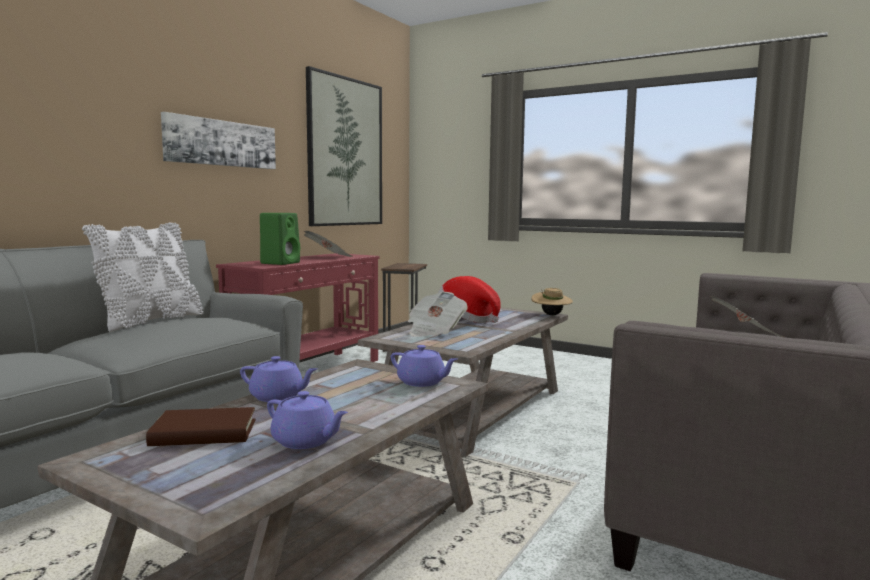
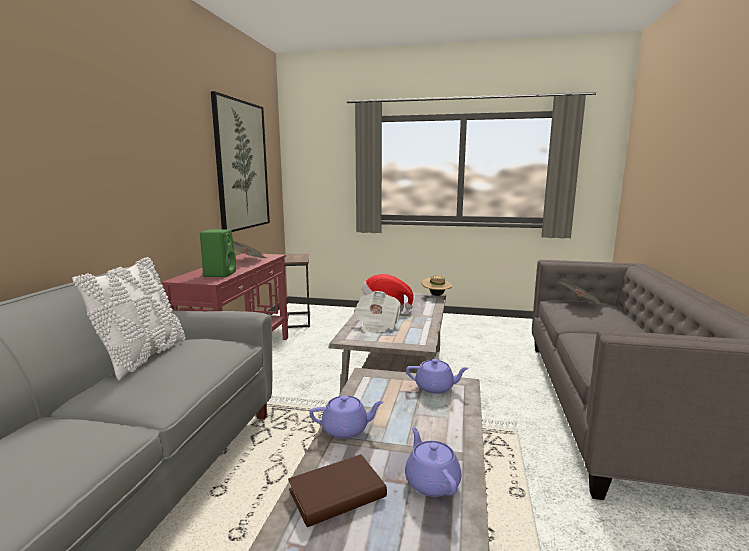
camera: 20 degrees left, 5 degrees up
(221, 143) = (154, 168): picture -> none
(306, 441) = (431, 481): purple teapot -> purple teapot turned 120 degrees counterclockwise

